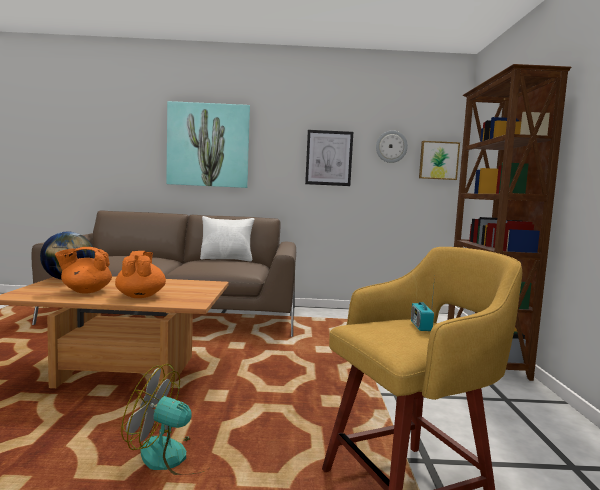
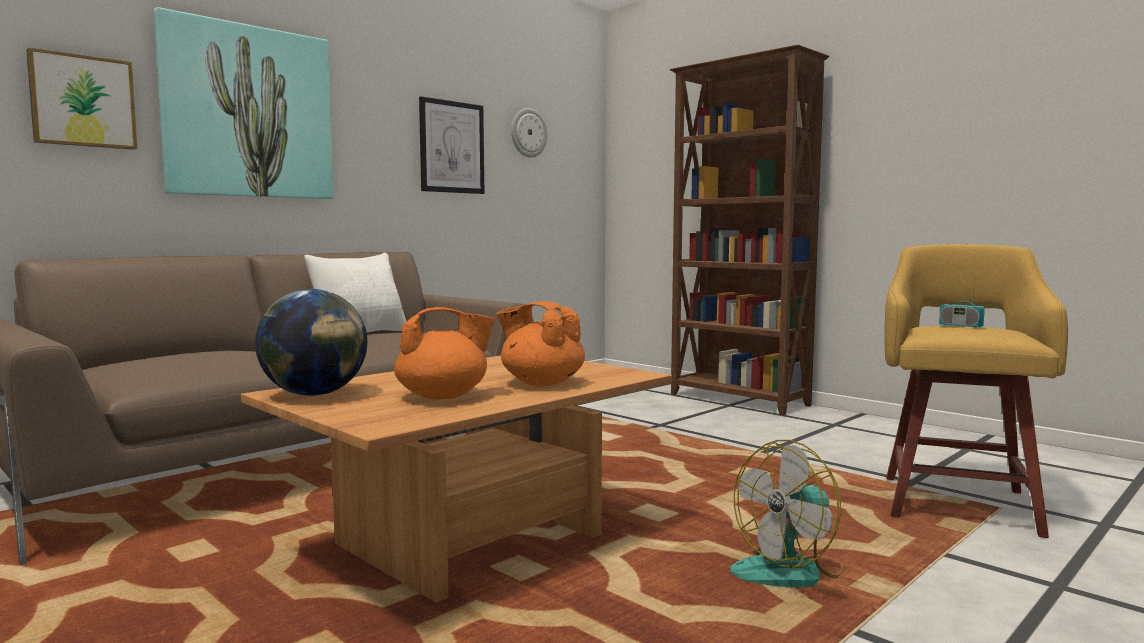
camera: 45 degrees left, 0 degrees up
(85, 291) = (444, 396): orange teapot -> orange teapot turned 135 degrees counterclockwise
(438, 160) = (579, 156): picture -> picture (82, 101)

